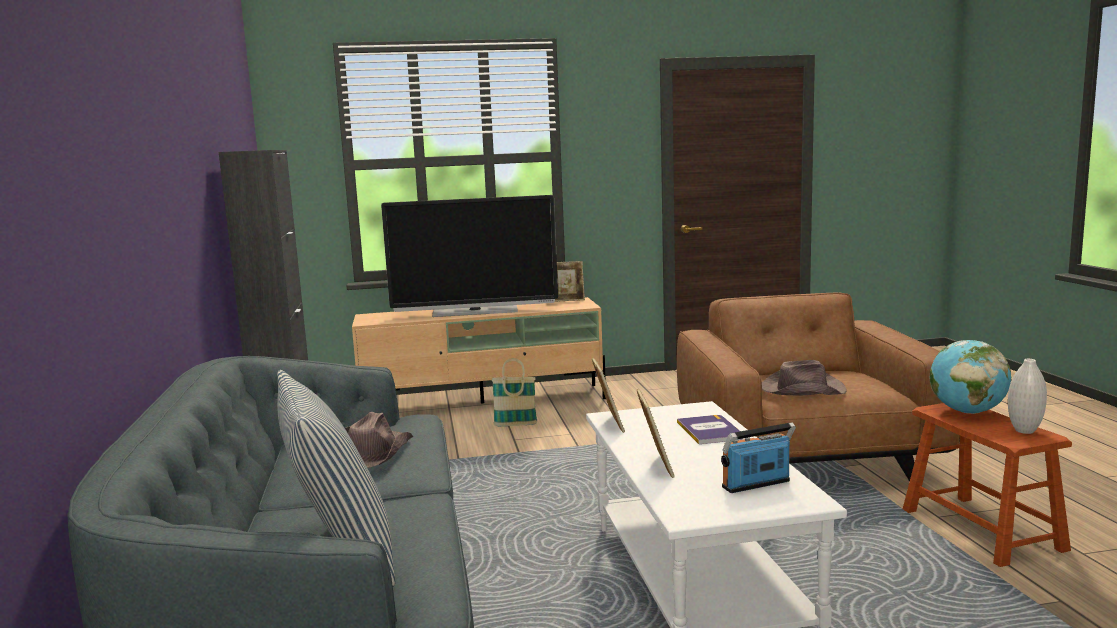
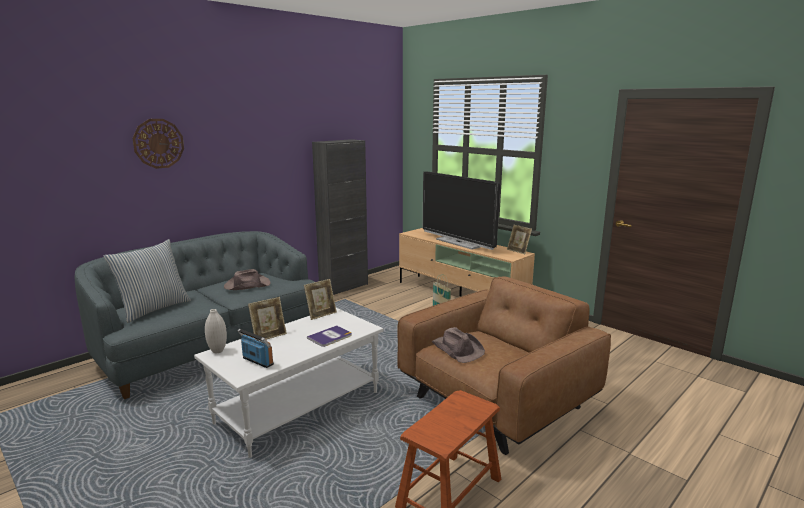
camera: 55 degrees right, 5 degrees up
(92, 130) = (158, 143): none -> wall clock
(967, 412) = (468, 409): globe -> none
(1024, 431) = (445, 435): white vase -> white vase (217, 351)

